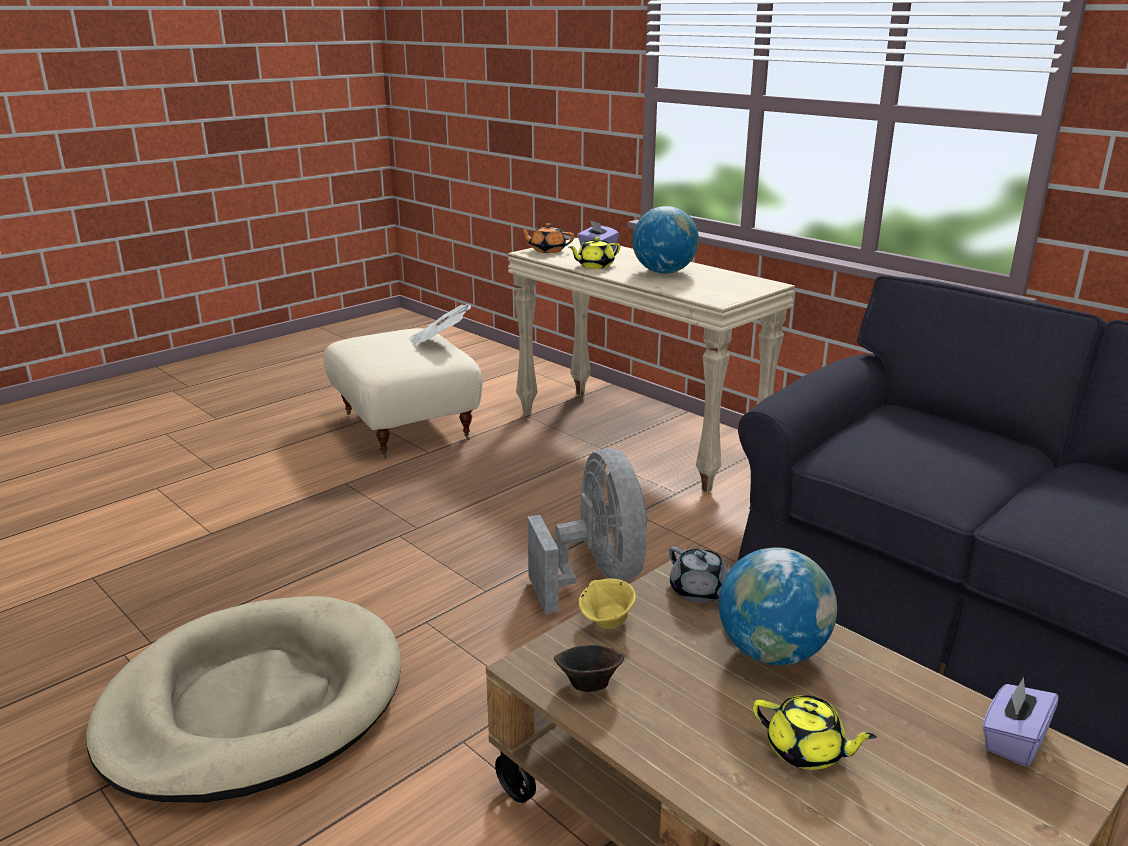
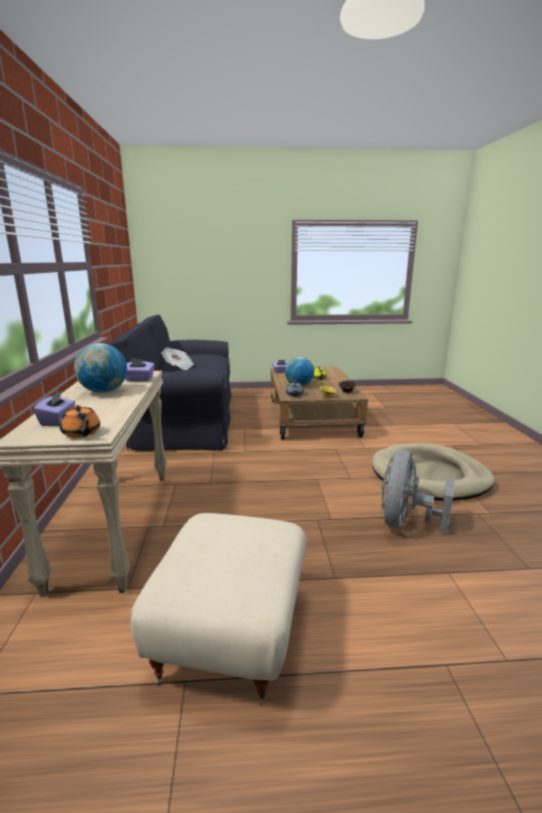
camera: 140 degrees left, 5 degrees down
(439, 341) = (189, 540): newspaper -> newspaper (178, 367)
(594, 266) = (114, 407): yellow teapot -> none
(596, 576) = (268, 468): grey fan -> grey fan (405, 522)
(689, 290) = (139, 379): none -> purple tissue box

